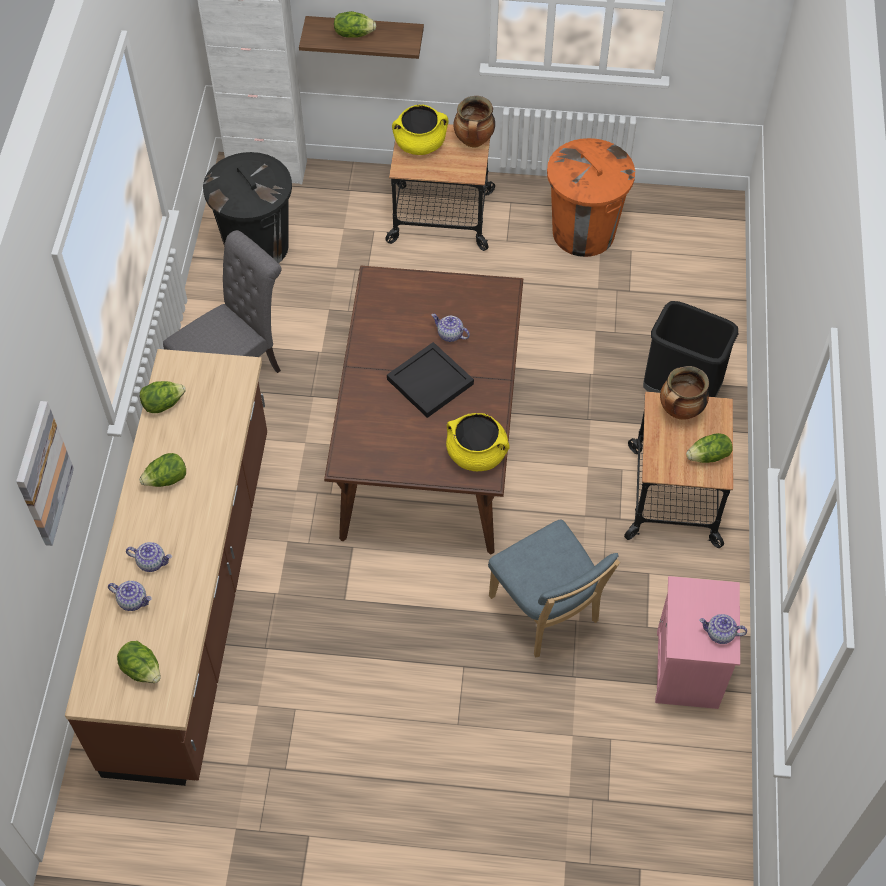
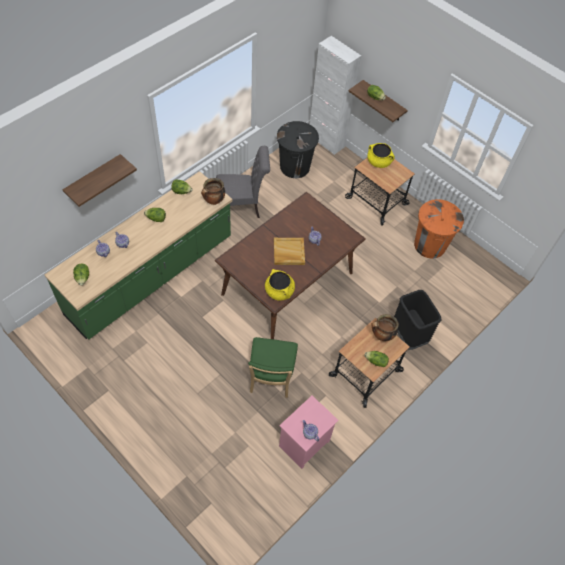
camera: 35 degrees right, 0 degrees up
(42, 474) = (93, 178): picture -> shelf
(193, 598) = (151, 276): brown counter -> green counter
(430, 382) = (288, 252): black tray -> beige tray
(474, 141) = (402, 175): cooking pot -> cooking pot (213, 201)
(547, 613) = (270, 379): blue chair -> green chair

